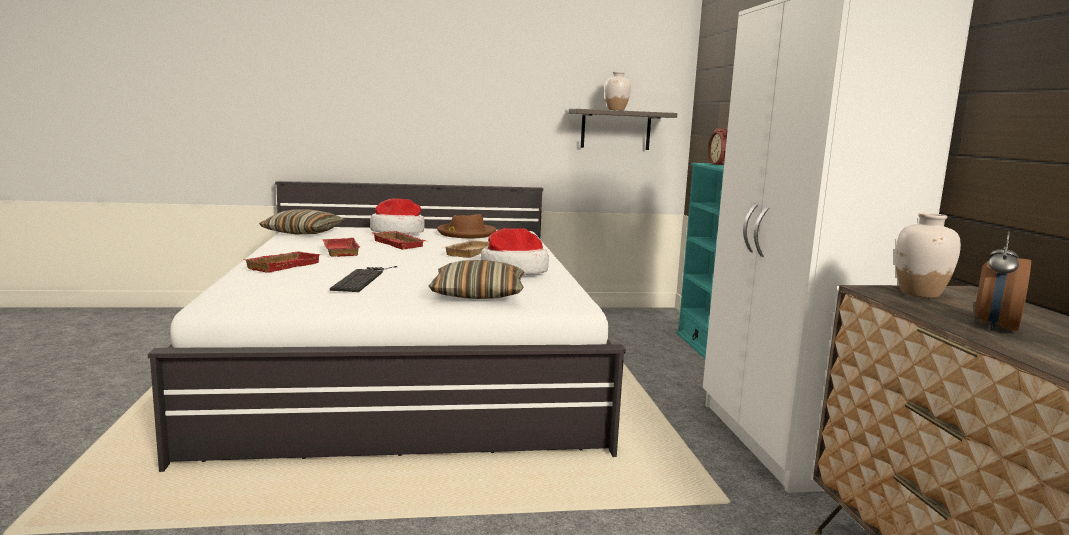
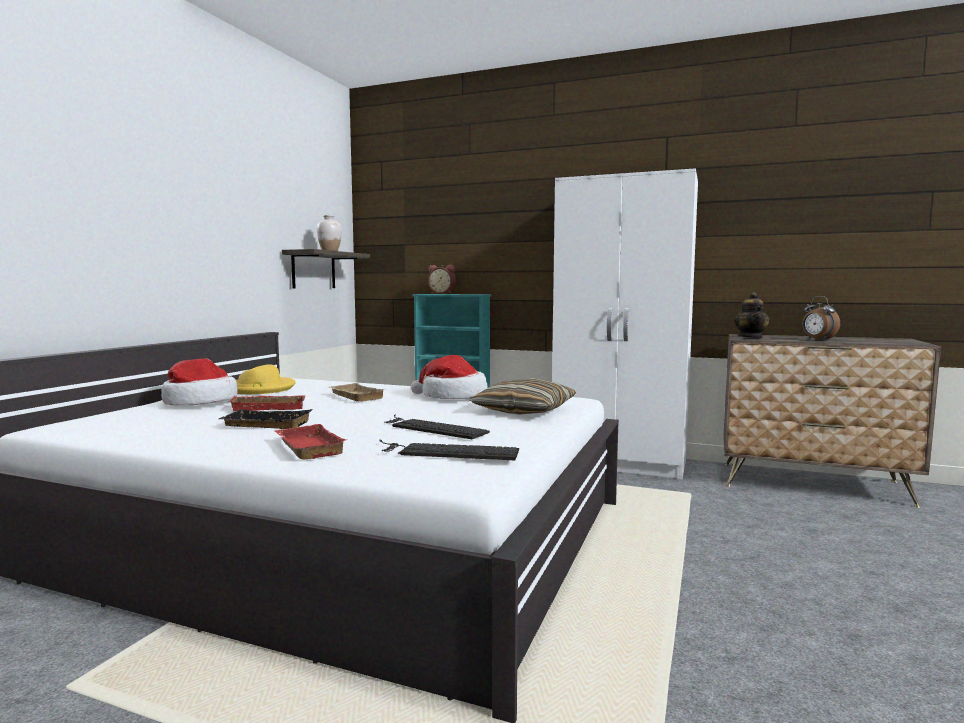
camera: 60 degrees left, 5 degrees down
(282, 289) = (446, 451): none -> keyboard
(303, 232) = (96, 429): pillow -> none
(339, 251) = (264, 425): red tray -> black tray
(466, 233) = (260, 389): brown hat -> yellow hat
(920, 293) = (751, 337): white vase -> teapot

